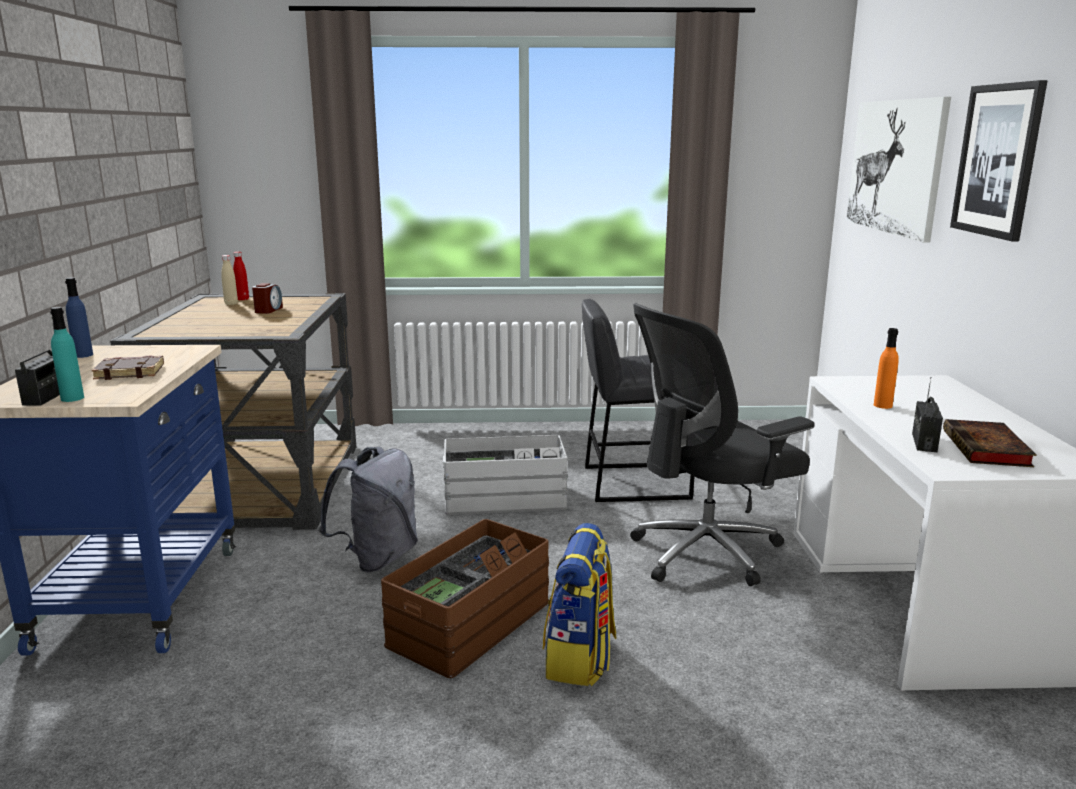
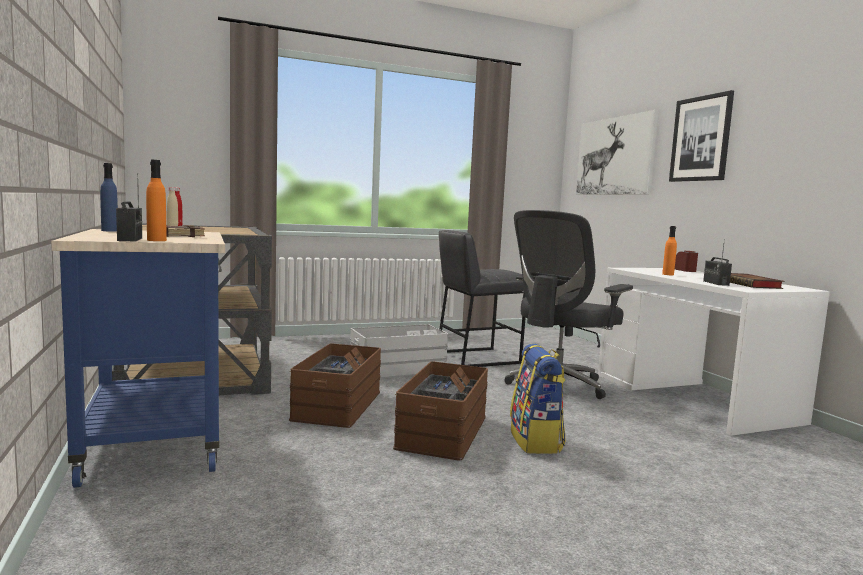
camera: 20 degrees left, 10 degrees down
(72, 398) = (156, 240): turquoise bottle -> orange bottle
(268, 310) = (212, 229): alarm clock -> alarm clock (685, 270)
(377, 558) = (337, 405): grey backpack -> brown storage box

